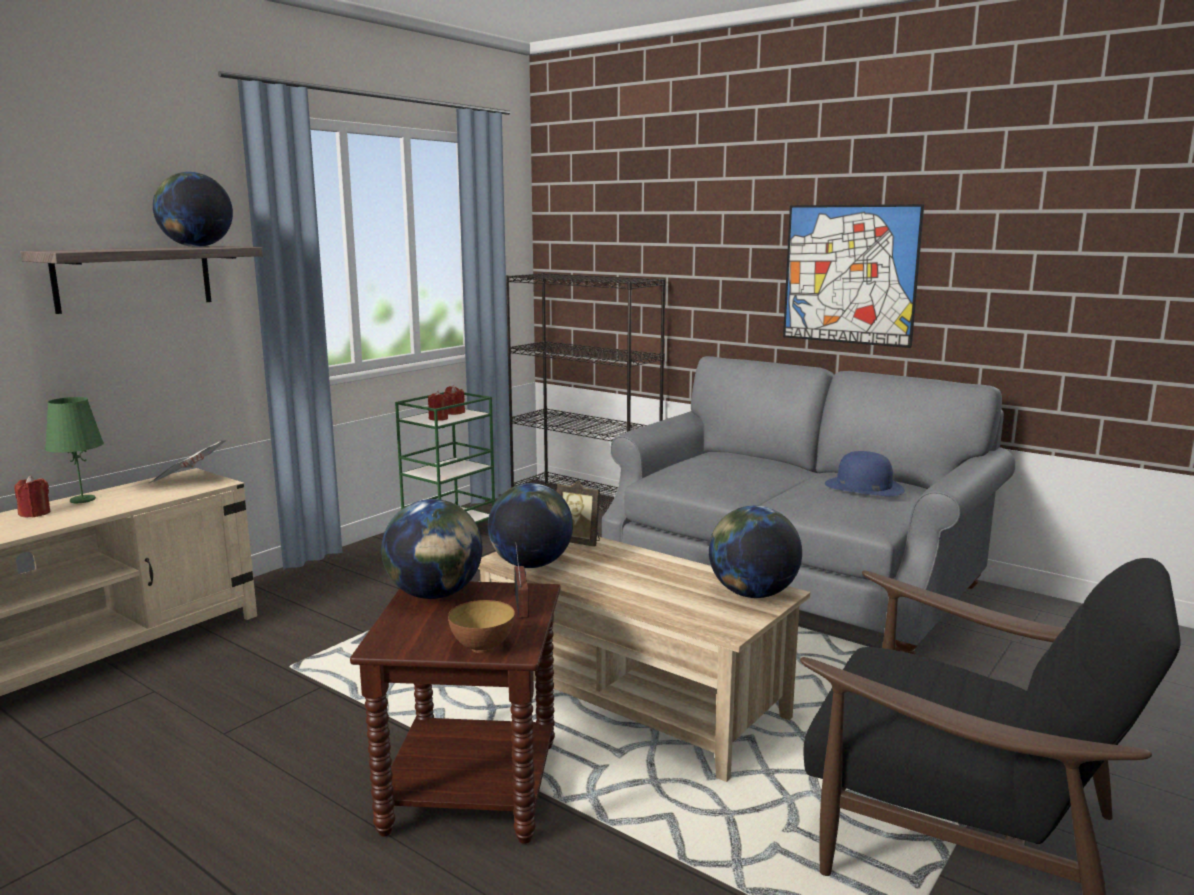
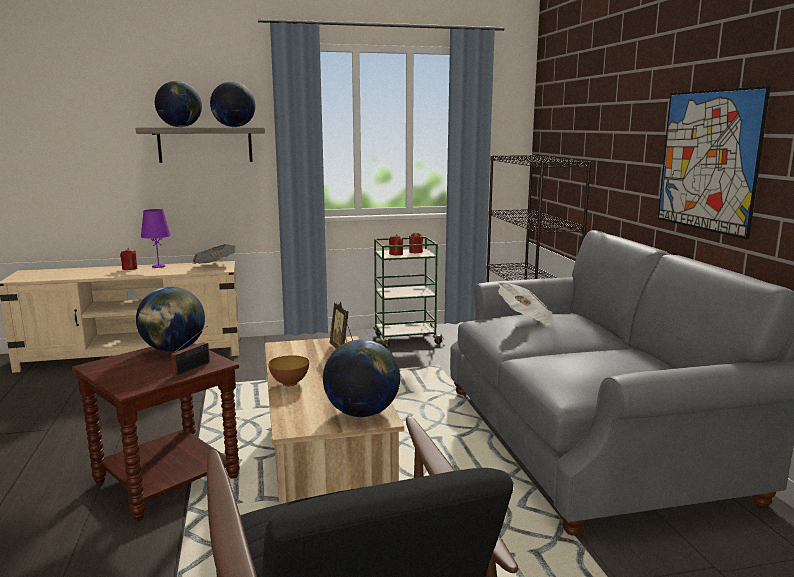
camera: 40 degrees right, 0 degrees up
(83, 499) = (158, 266): green table lamp -> purple table lamp
(482, 648) = (122, 382): bowl -> bowl (289, 383)
(531, 564) = (287, 353): globe -> globe (180, 127)
(706, 464) = (525, 318): none -> newspaper
(863, 486) = (612, 364): blue hat -> none

